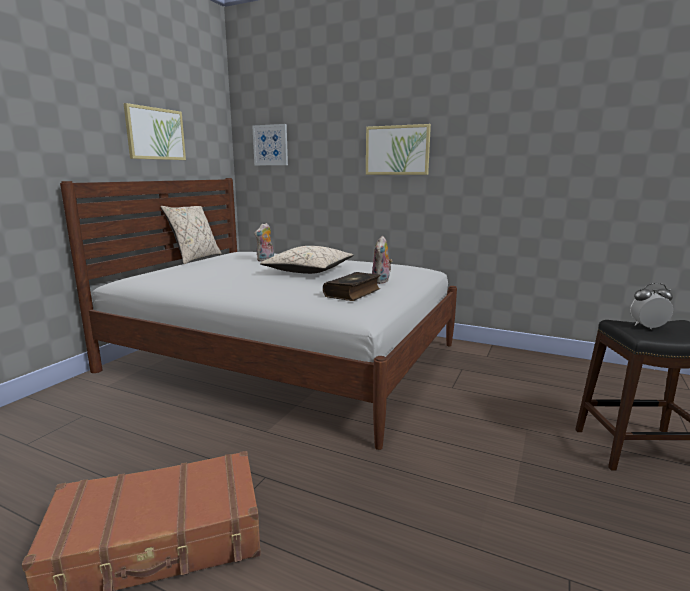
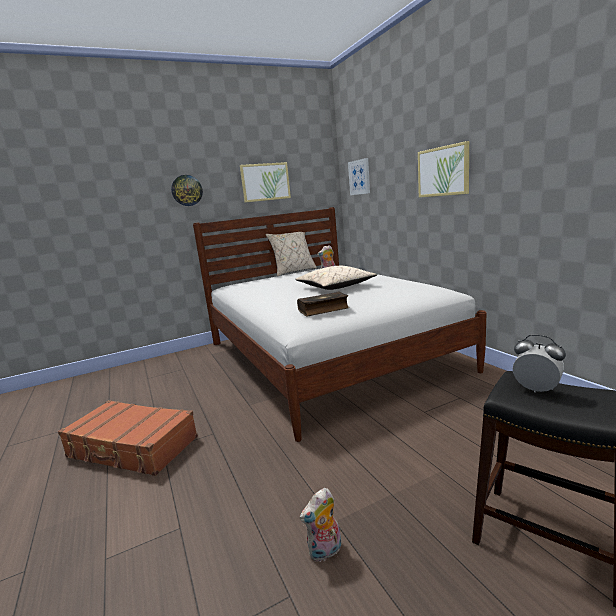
camera: 40 degrees right, 0 degrees up
(47, 127) = (187, 190): none -> wall clock
(381, 281) = (370, 301): plush toy -> plush toy (325, 552)

